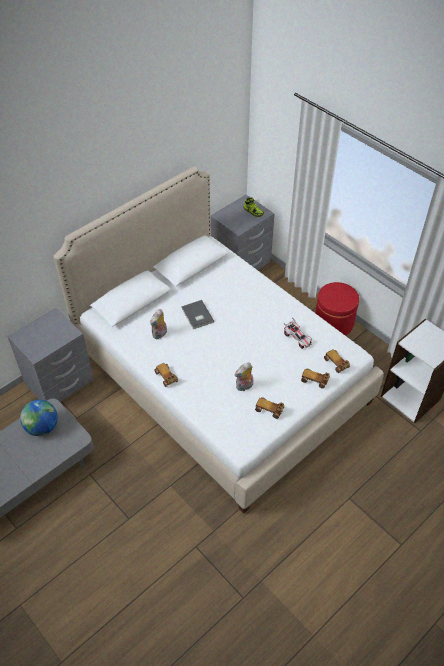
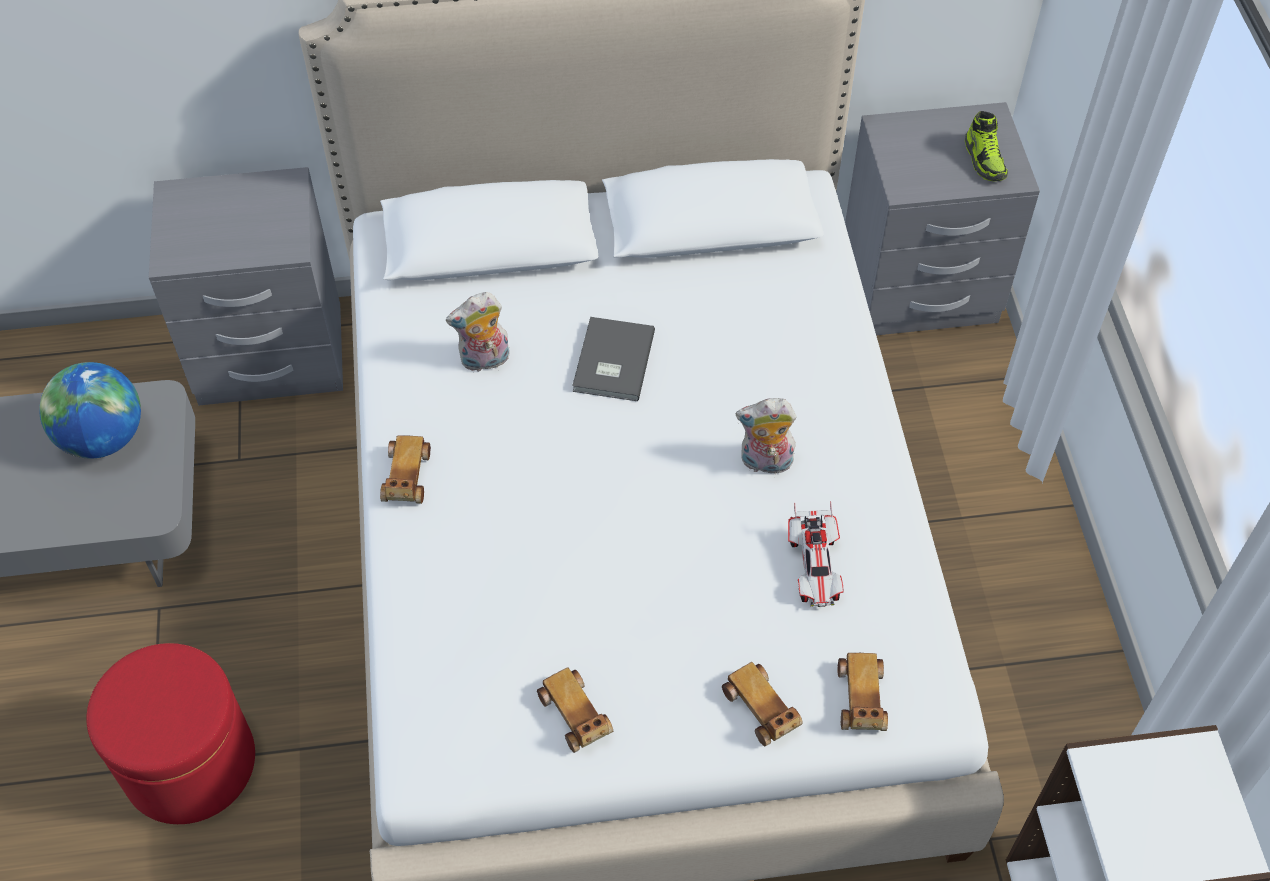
camera: 35 degrees right, 5 degrees up
(244, 387) = (566, 615): plush toy -> plush toy (765, 463)
(333, 323) = (1039, 581): red ottoman -> red ottoman (190, 763)

